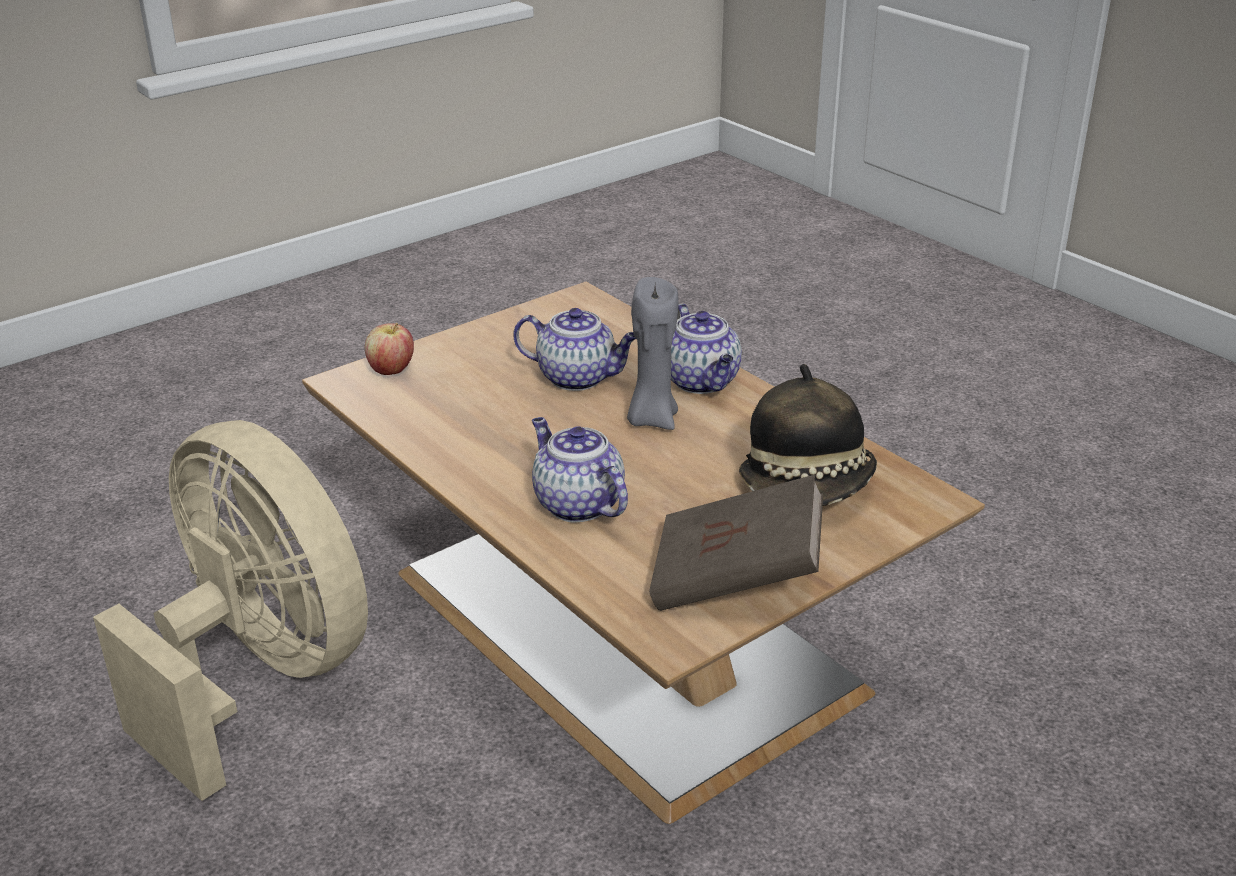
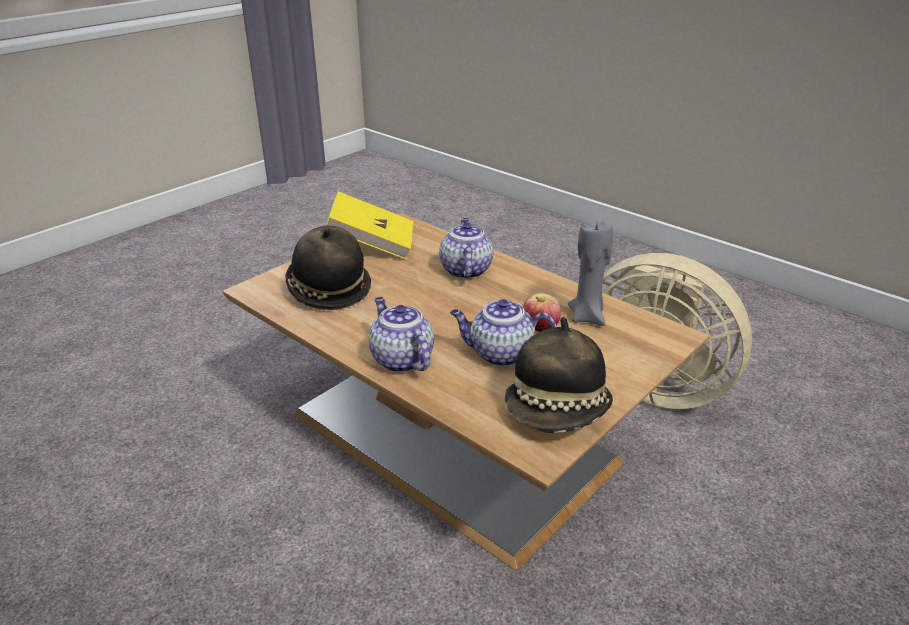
camera: 170 degrees right, 0 degrees up
(391, 370) = (650, 347): apple -> apple (540, 328)
(545, 322) = (558, 412): none -> hat
(576, 504) = (465, 270): teapot -> teapot turned 135 degrees counterclockwise
(652, 419) = (434, 325): grey candle -> grey candle (587, 317)
(736, 579) = (372, 245): brown book -> yellow book

